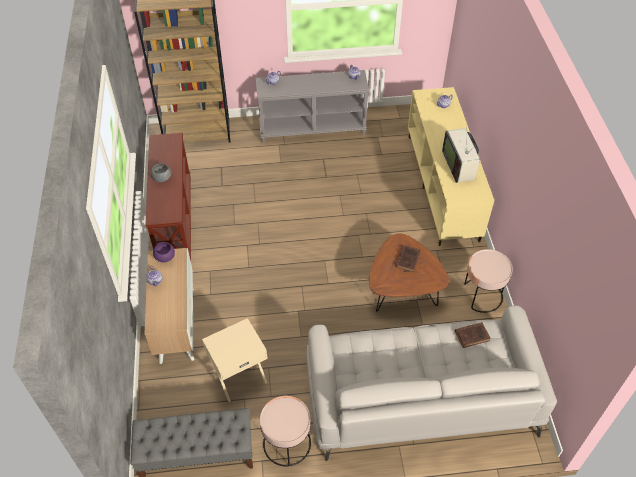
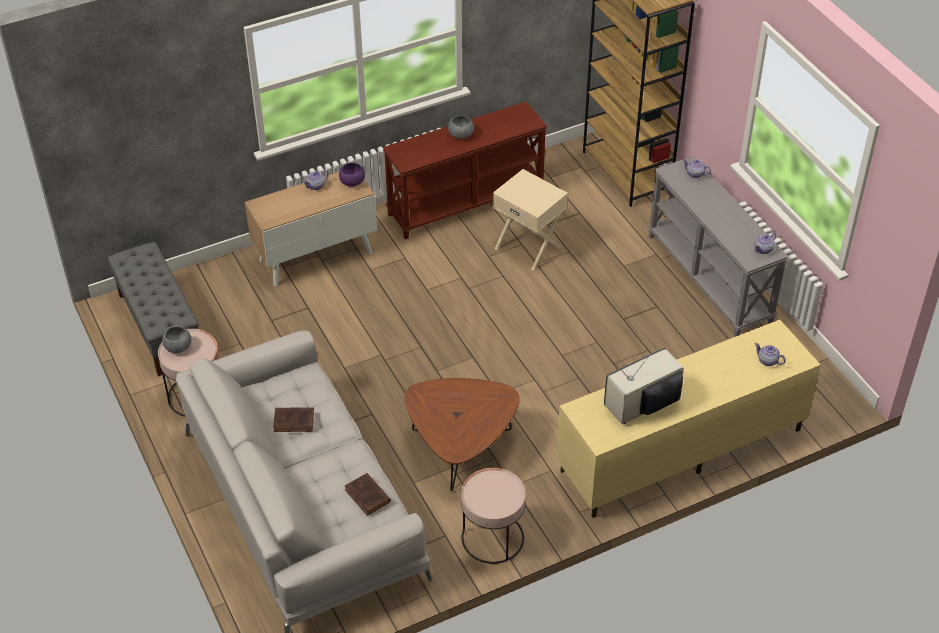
camera: 70 degrees right, 5 degrees down
(239, 375) = (268, 329): beige side table -> beige side table (529, 247)
(278, 425) = (178, 347): none -> grey bowl
(408, 259) = (476, 411): brown book -> brown book (295, 421)

